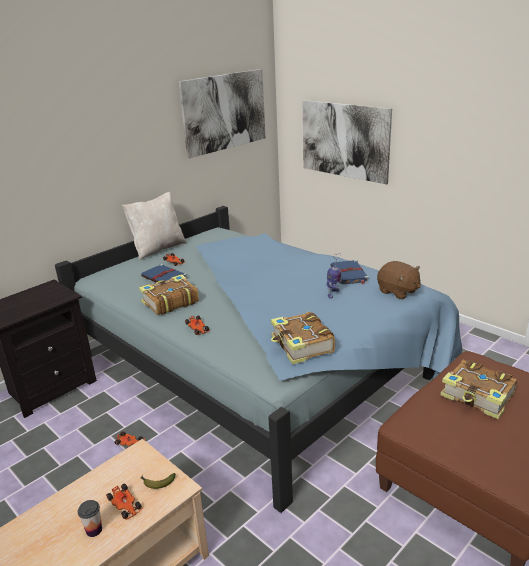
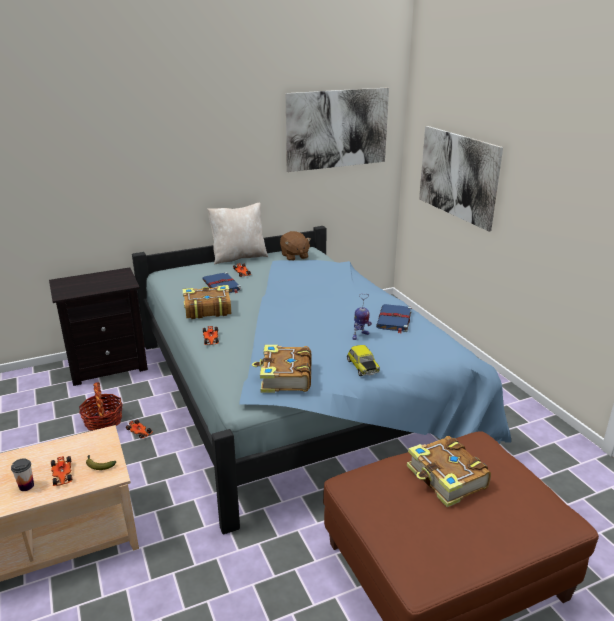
camera: 20 degrees right, 0 degrees up
(83, 444) = (103, 421): none -> basket
(358, 319) = (362, 367): none -> toy car
(398, 291) = (428, 349): brown plush toy -> brown plush toy (294, 256)

